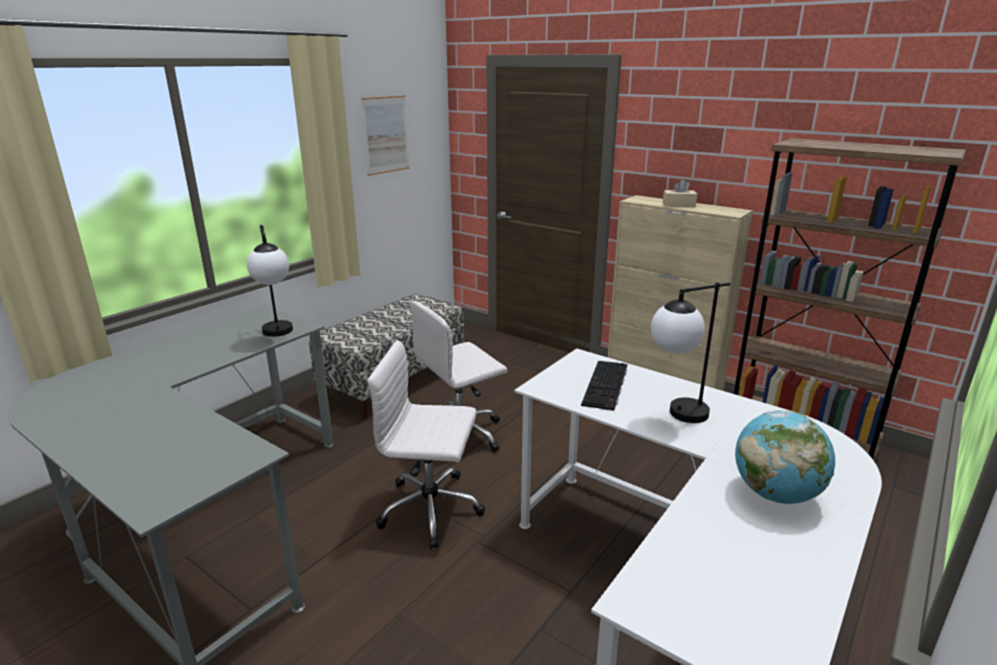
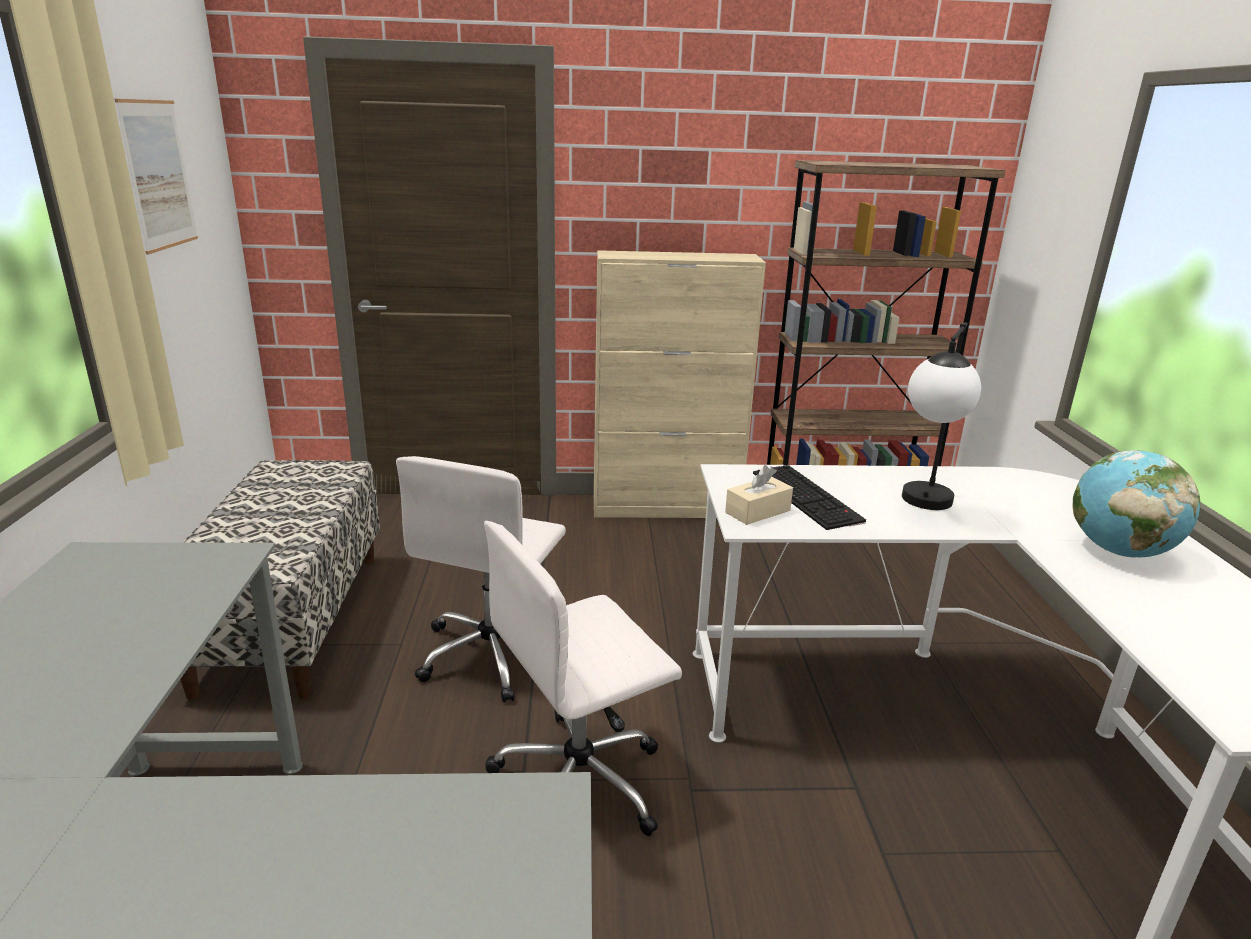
camera: 40 degrees left, 0 degrees up
(279, 335) = (206, 585): table lamp -> none
(678, 205) = (674, 256): beige tissue box -> beige tissue box (757, 511)

